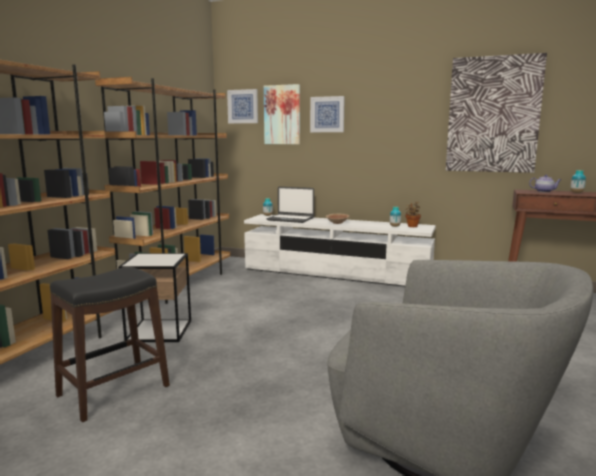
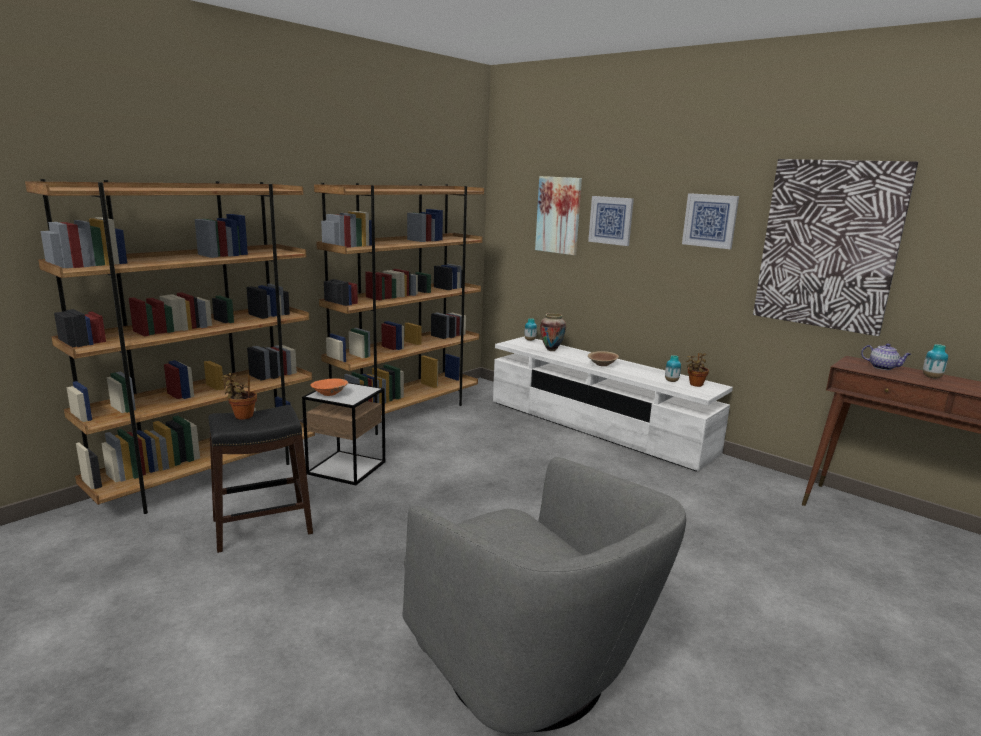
camera: 20 degrees right, 5 degrees up
(89, 278) = (241, 416): none -> potted plant
(142, 261) = (329, 393): none -> orange bowl
(243, 106) = (516, 200): picture -> picture (710, 220)
(290, 219) = (551, 350): laptop -> vase

